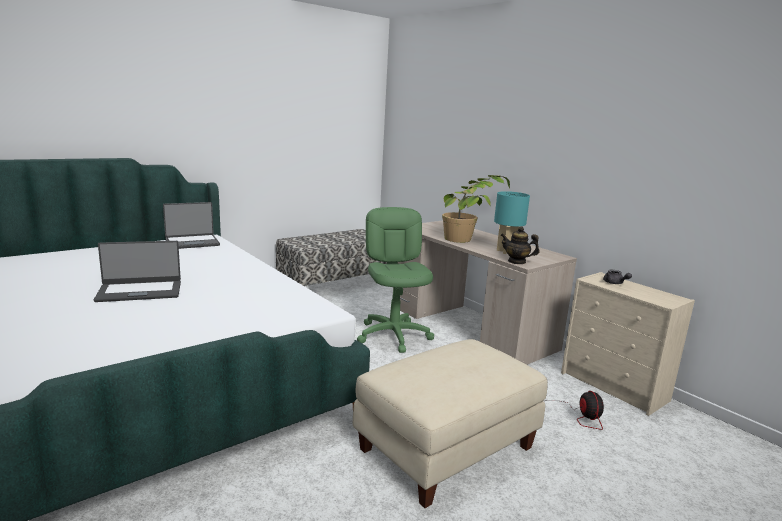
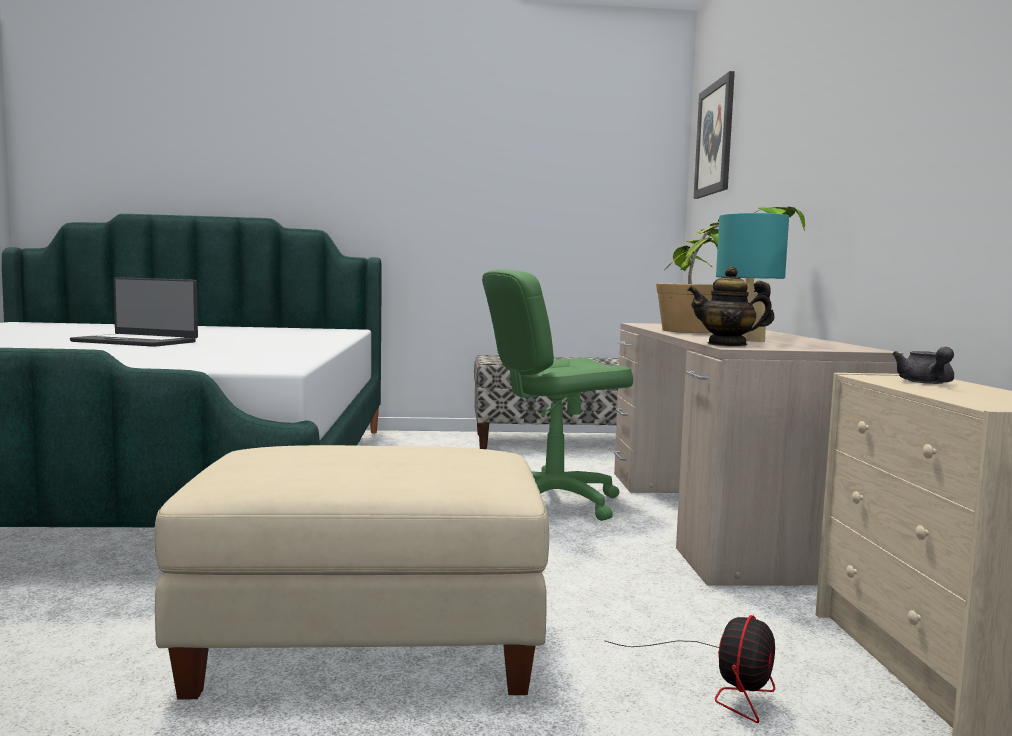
camera: 35 degrees right, 10 degrees down
(192, 242) = (317, 330): laptop -> none
(394, 335) = (552, 502): green office chair -> green office chair turned 135 degrees counterclockwise
(416, 108) = (715, 139): none -> picture
(517, 261) = (727, 344): teapot -> teapot turned 45 degrees counterclockwise

